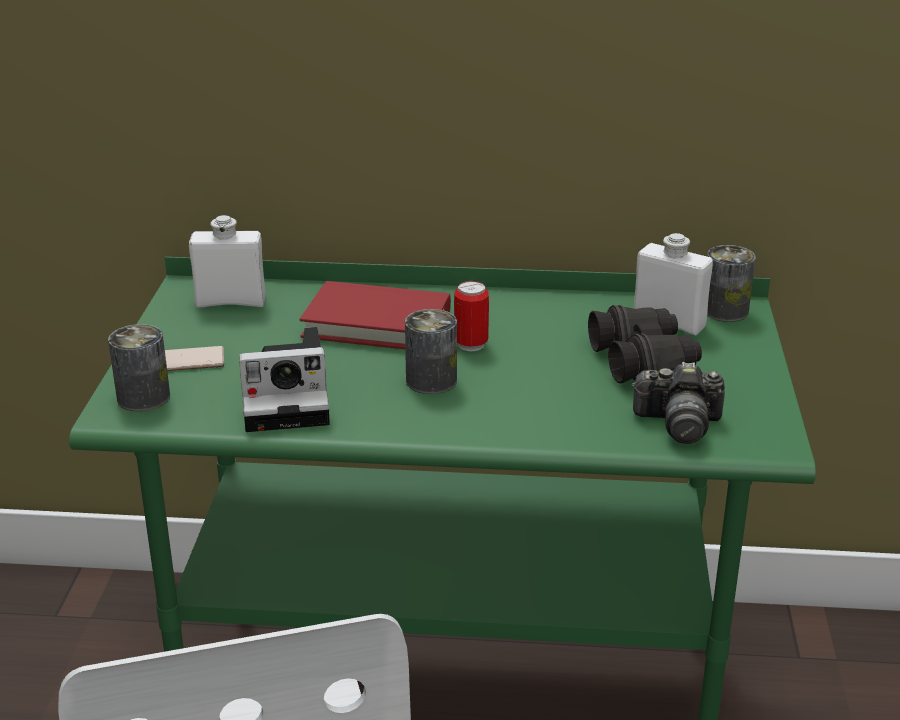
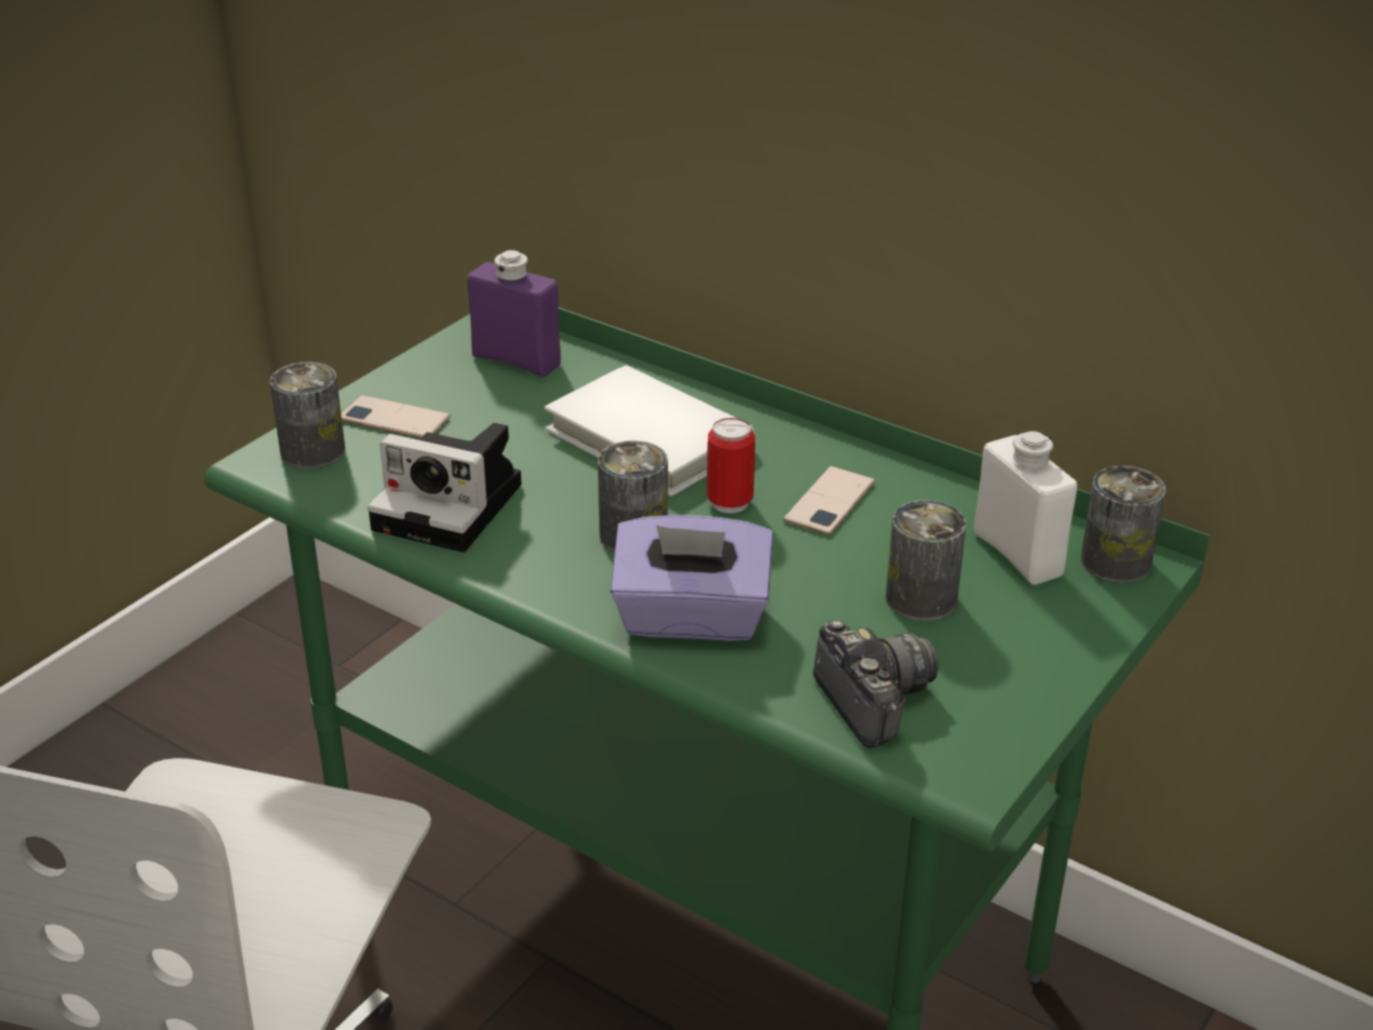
camera: 30 degrees right, 5 degrees up
(230, 302) = (516, 360): white bottle -> purple bottle
(377, 323) = (649, 439): red book -> white book
(522, 415) = (691, 618): none -> purple tissue box
(531, 326) = (830, 502): none -> phone
(643, 362) = (921, 599): black binoculars -> can
(678, 424) = (872, 701): camera -> camera turned 150 degrees counterclockwise

